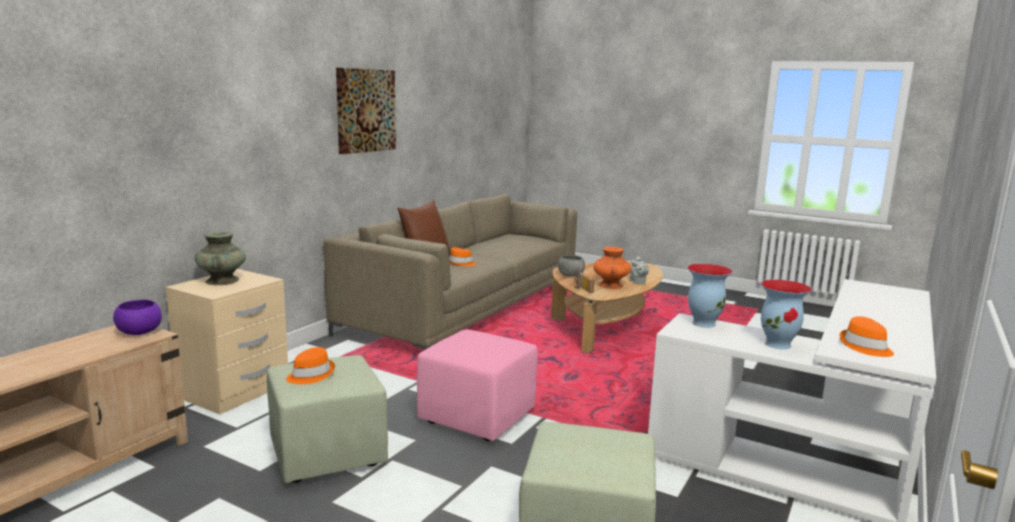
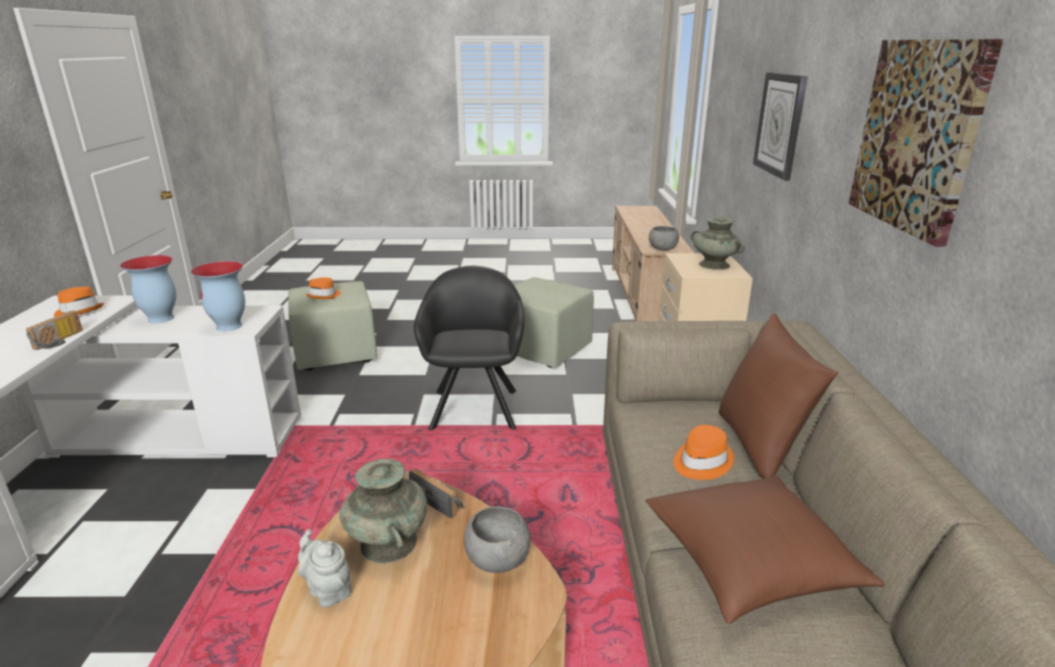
camera: 150 degrees right, 10 degrees up
(139, 332) = (663, 249): purple bowl -> grey bowl
(223, 130) = (780, 124): none -> wall clock
(310, 375) = (549, 286): orange hat -> orange hat (324, 295)
(475, 417) = (475, 406): pink ottoman -> black armchair
(492, 252) = (750, 563): none -> brown pillow
(610, 285) = (388, 543): orange vase -> turquoise vase
(839, 320) = (60, 341): none -> radio

